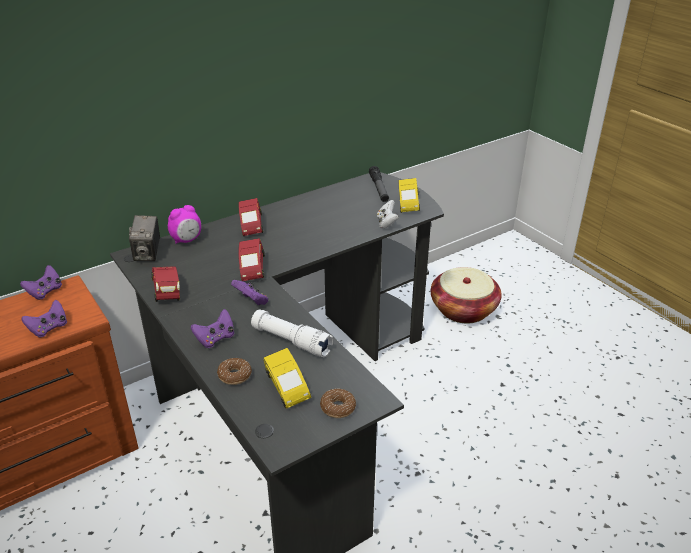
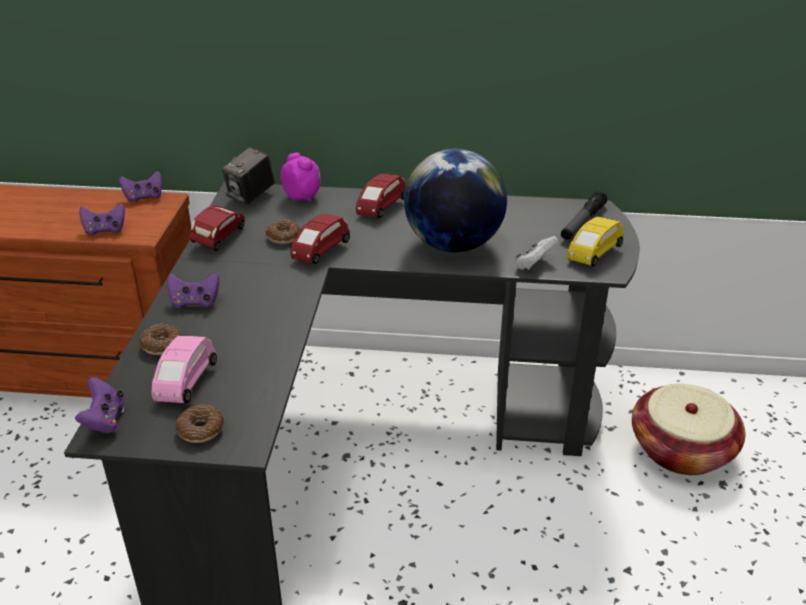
camera: 40 degrees right, 0 degrees up
(187, 240) = (302, 197): alarm clock -> alarm clock turned 135 degrees counterclockwise
(213, 271) = (283, 237): none -> donut
(252, 301) = (275, 283): purple game controller -> purple game controller (104, 420)
(286, 388) = (185, 382): yellow toy car -> pink toy car
(291, 341) = (254, 340): white flashlight -> none
(327, 230) = (453, 244): none -> globe

